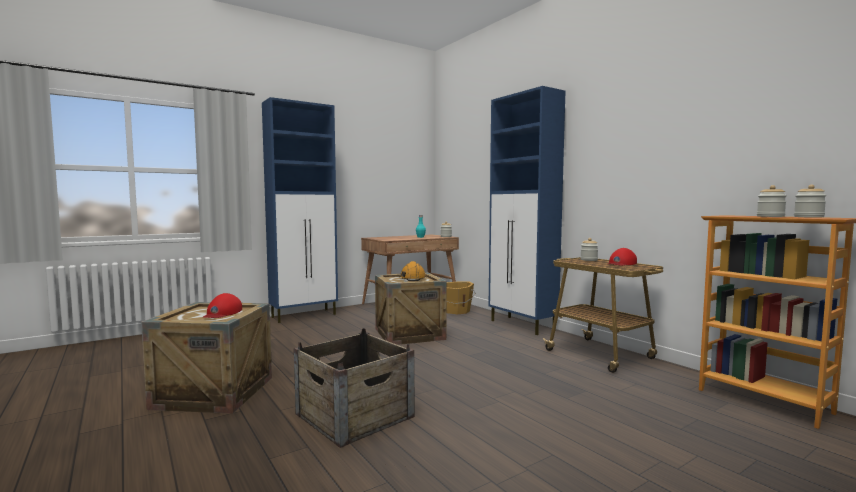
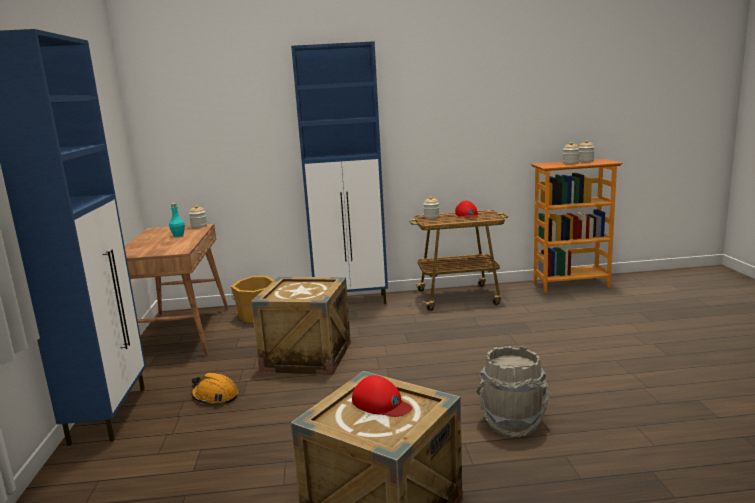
camera: 60 degrees left, 10 degrees up
(354, 415) = (513, 423): crate -> grey bucket
(412, 278) = (298, 288): orange hard hat -> orange hard hat (215, 396)

